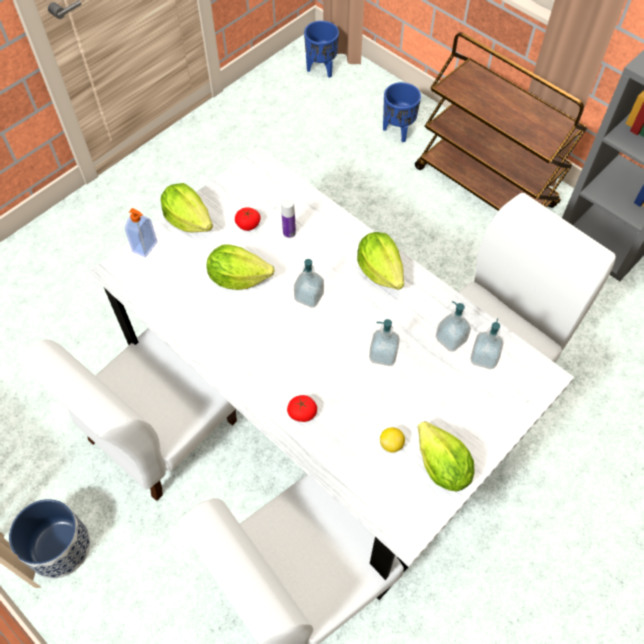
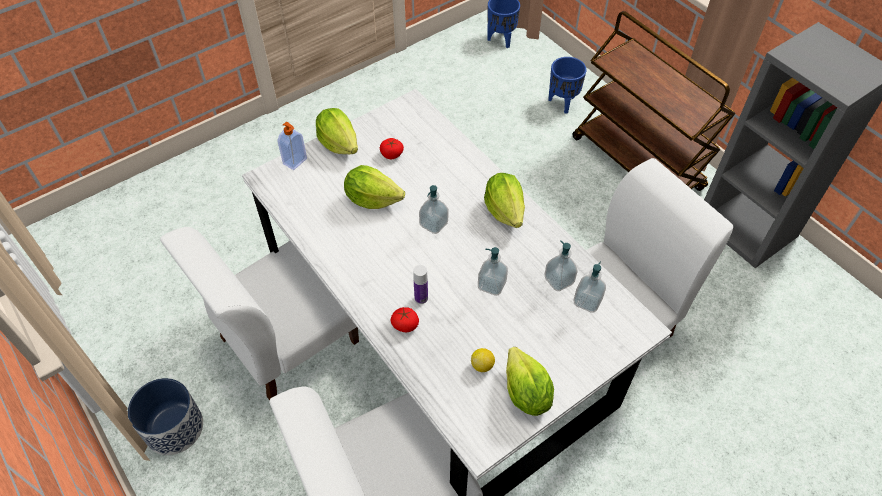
camera: 10 degrees right, 5 degrees down
(289, 233) = (427, 166): bottle -> bottle (421, 298)

